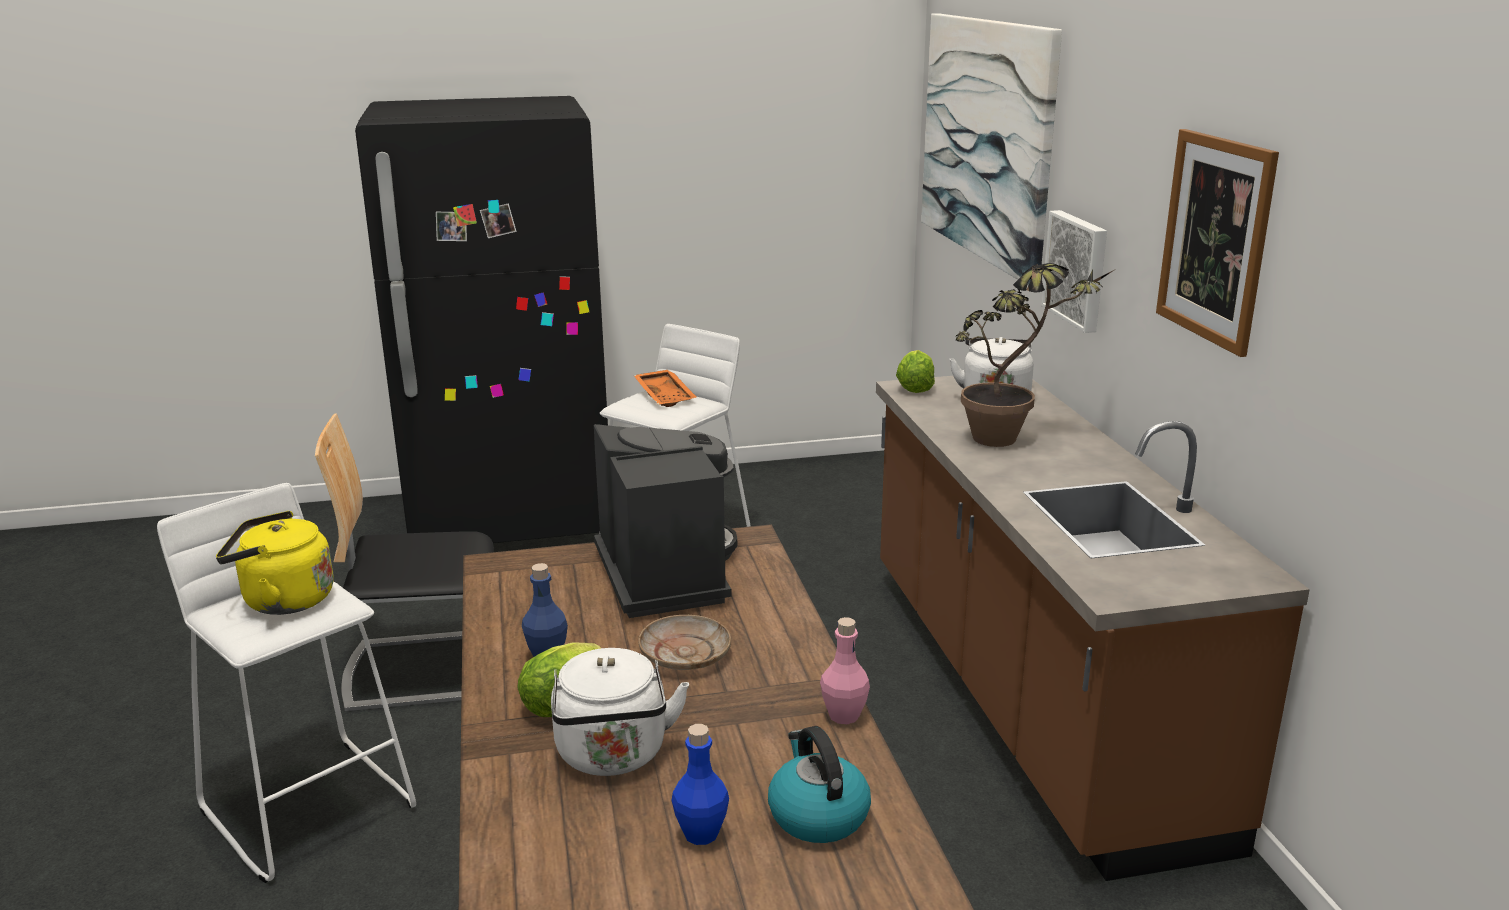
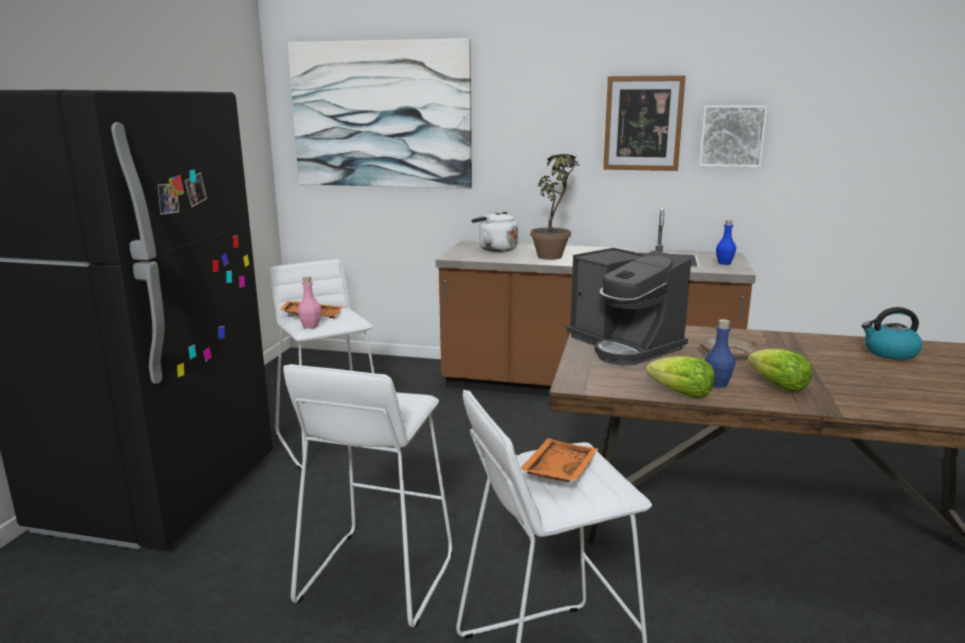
camera: 65 degrees left, 5 degrees down
(283, 600) = (557, 471): yellow kettle -> orange tray
(424, 668) = (376, 577): chair -> white stool
(613, 756) = (839, 382): white kettle -> none
(666, 574) = (624, 346): coffee machine -> coffee machine turned 135 degrees counterclockwise
(701, 833) = (910, 374): blue bottle -> blue bottle (724, 263)
(844, 715) = (800, 336): pink bottle -> pink bottle (310, 326)
(915, 388) = (458, 256): lettuce -> lettuce (682, 394)
(1078, 269) = (514, 167): picture -> picture (731, 136)

